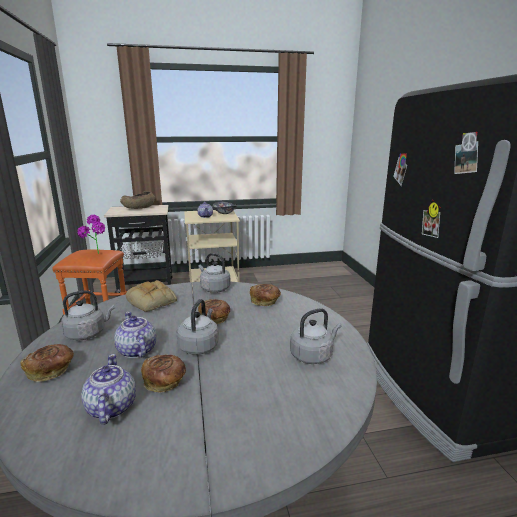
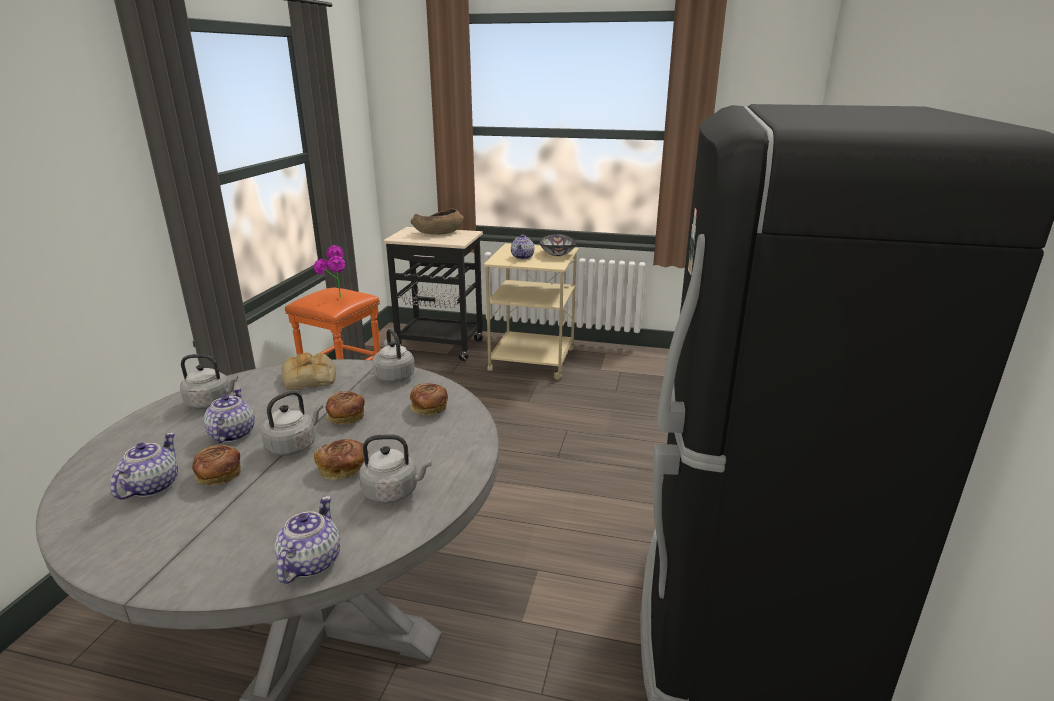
camera: 25 degrees right, 5 degrees up
(51, 371) = (144, 435): bread -> bread (344, 469)
(322, 419) = (309, 563): none -> teapot

